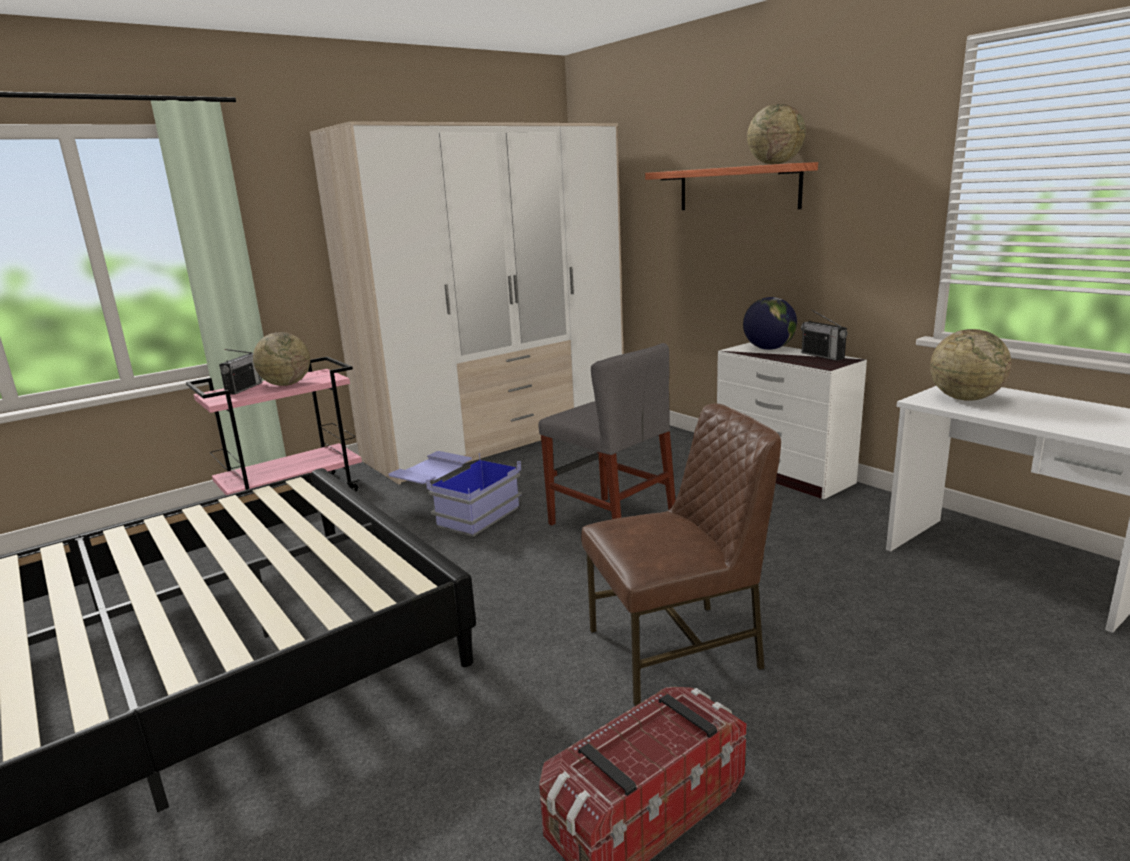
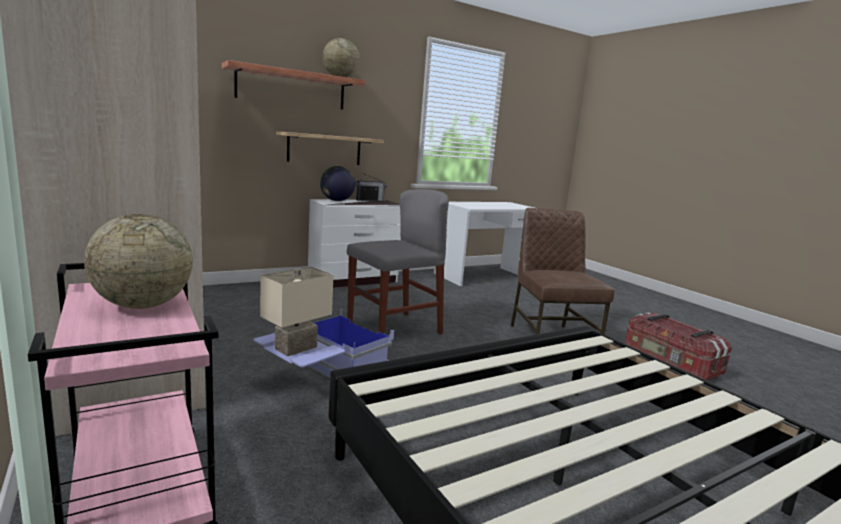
camera: 85 degrees left, 5 degrees down
(244, 388) = (104, 332): radio -> none
(429, 468) = (296, 349): none -> beige table lamp
(776, 271) = (324, 149): none -> shelf
(965, 398) = (472, 205): globe -> none

